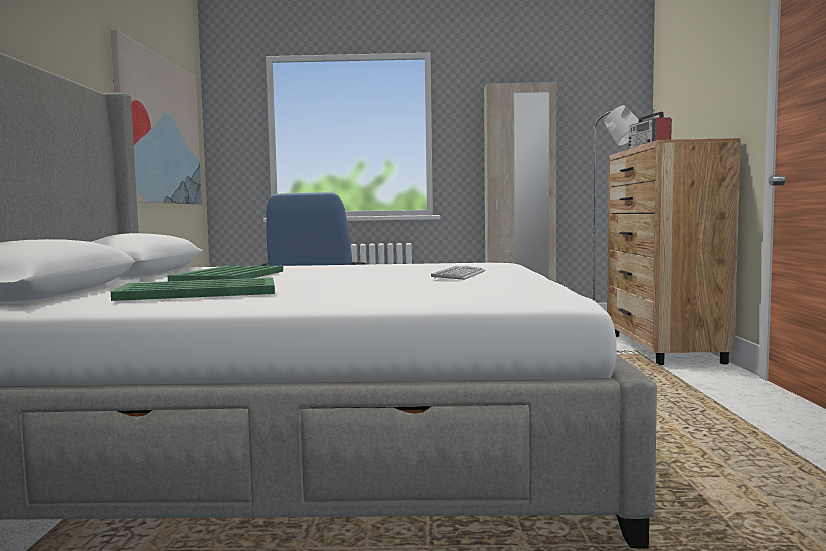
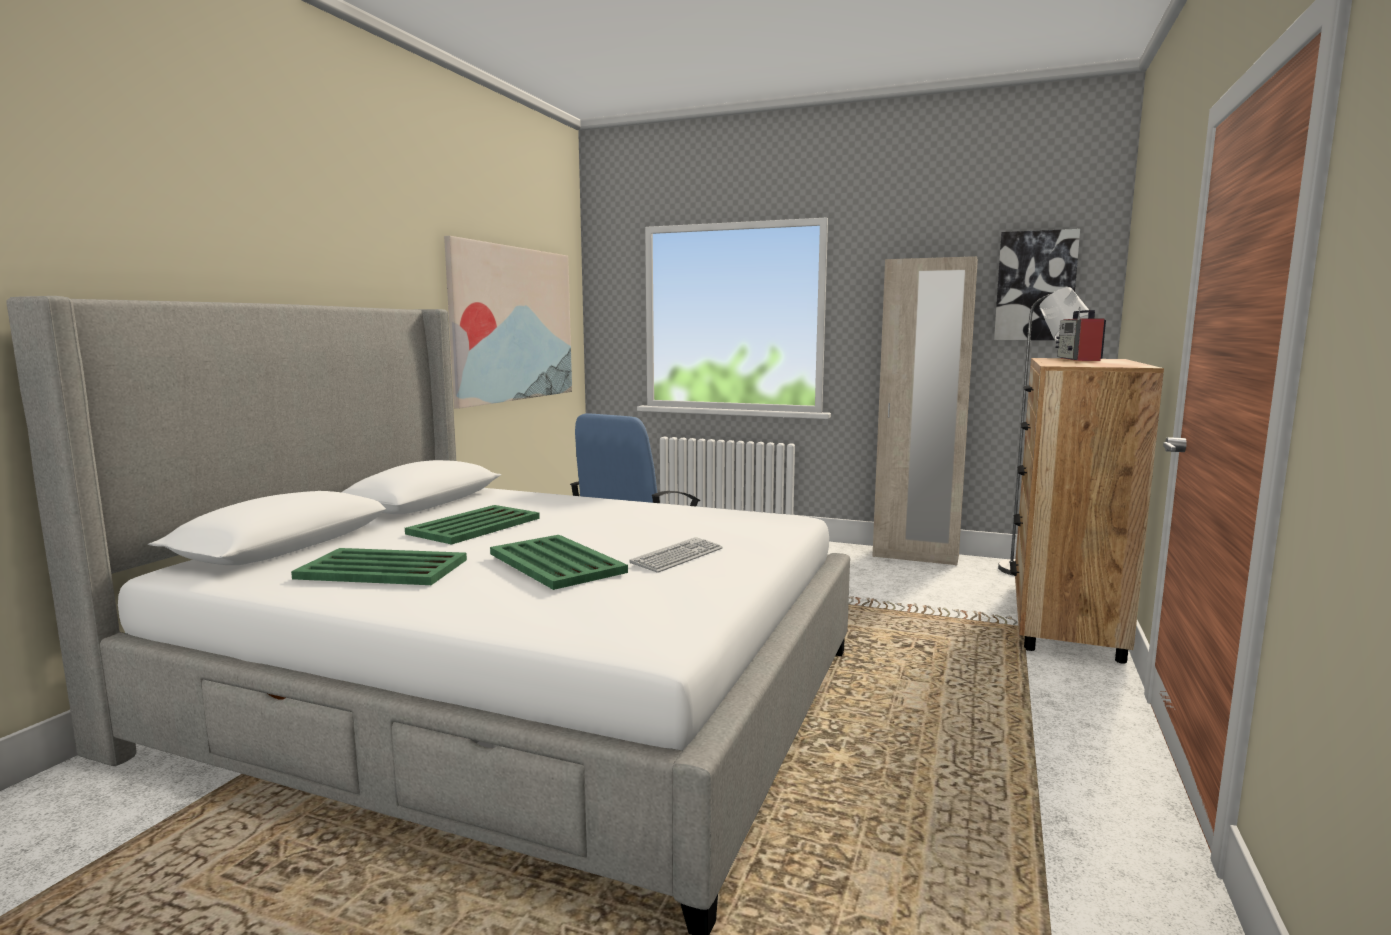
camera: 20 degrees right, 5 degrees up
(368, 278) = (556, 562): none -> green tray
(592, 109) = (1035, 286): none -> picture

